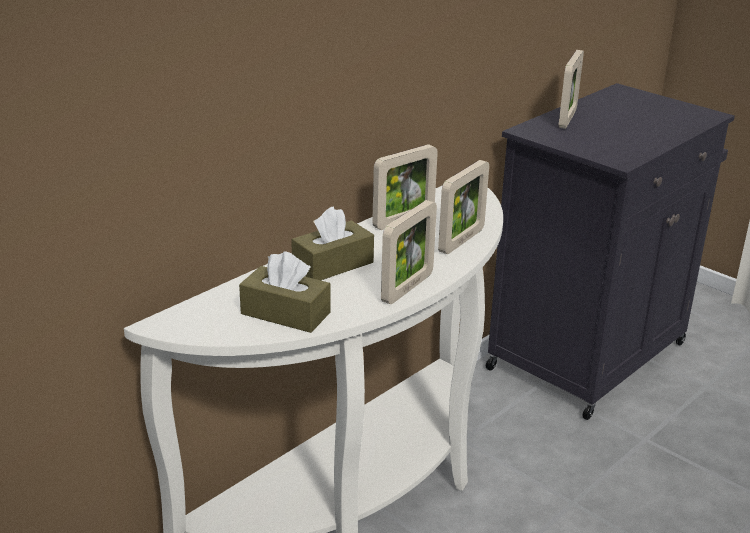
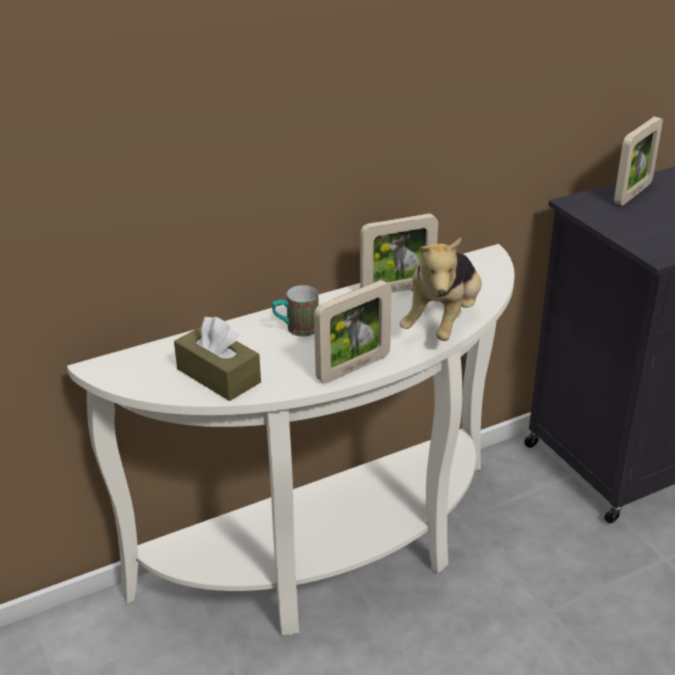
camera: 20 degrees right, 5 degrees up
(333, 265) = (296, 329): brown tissue box -> mug
(461, 241) = (443, 322): picture frame -> plush toy

